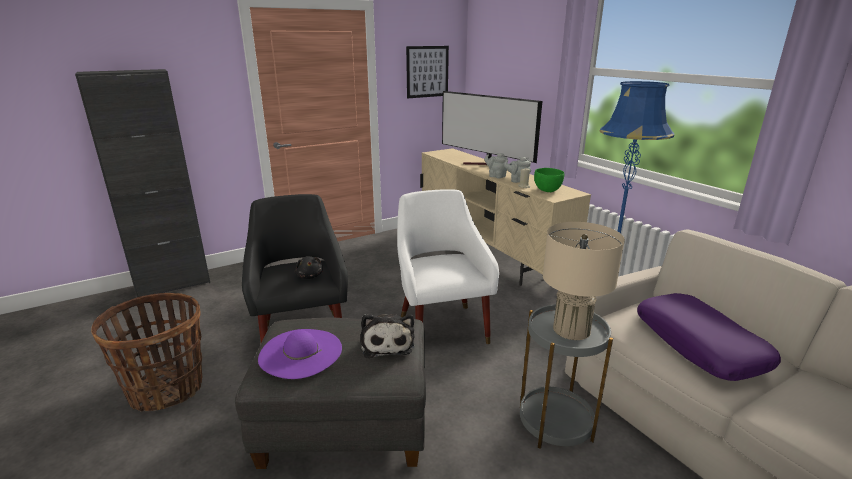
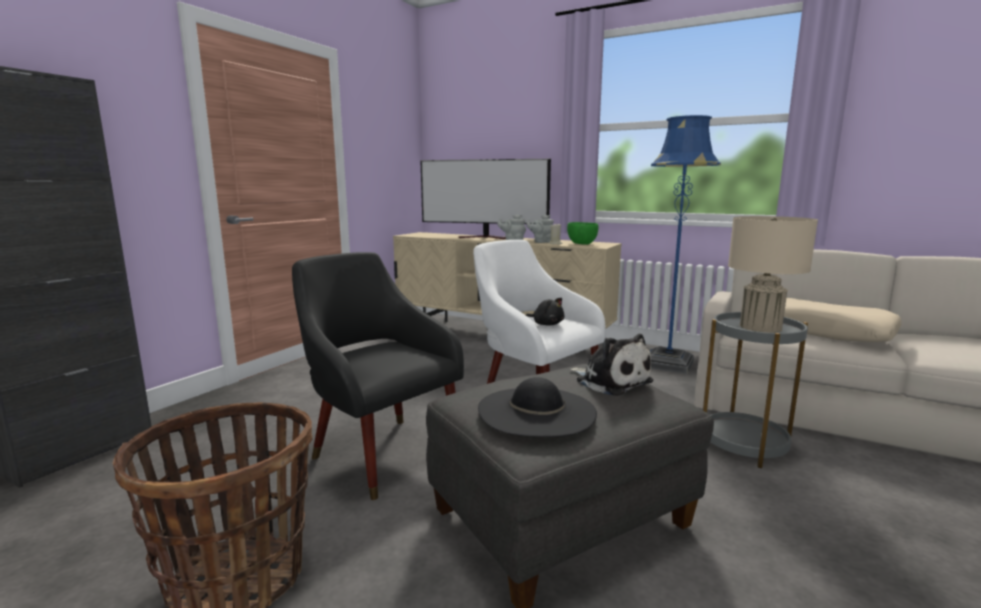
camera: 30 degrees left, 10 degrees down
(300, 352) = (536, 411): purple hat -> black hat
(309, 276) = (404, 354): black plush toy -> black plush toy (546, 324)
(427, 71) = (390, 142): picture -> none
(699, 345) = (823, 331): purple pillow -> beige pillow

